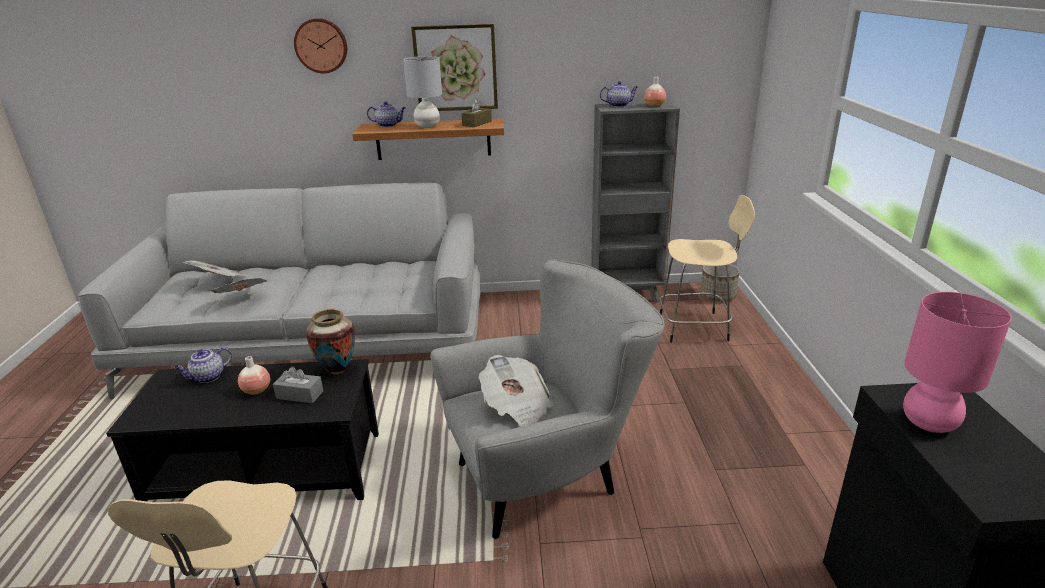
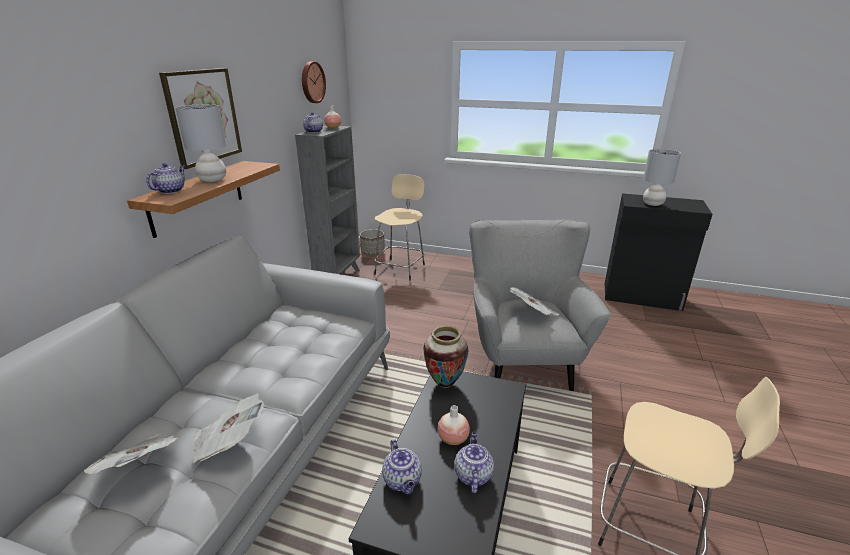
camera: 70 degrees left, 0 degrees up
(211, 408) = (472, 475): none -> teapot
(300, 395) = (475, 409): grey tissue box -> none
(321, 45) = (61, 103): wall clock -> wall clock (312, 82)
(477, 123) = (245, 167): brown tissue box -> none
(929, 423) = (653, 204): pink table lamp -> grey table lamp

